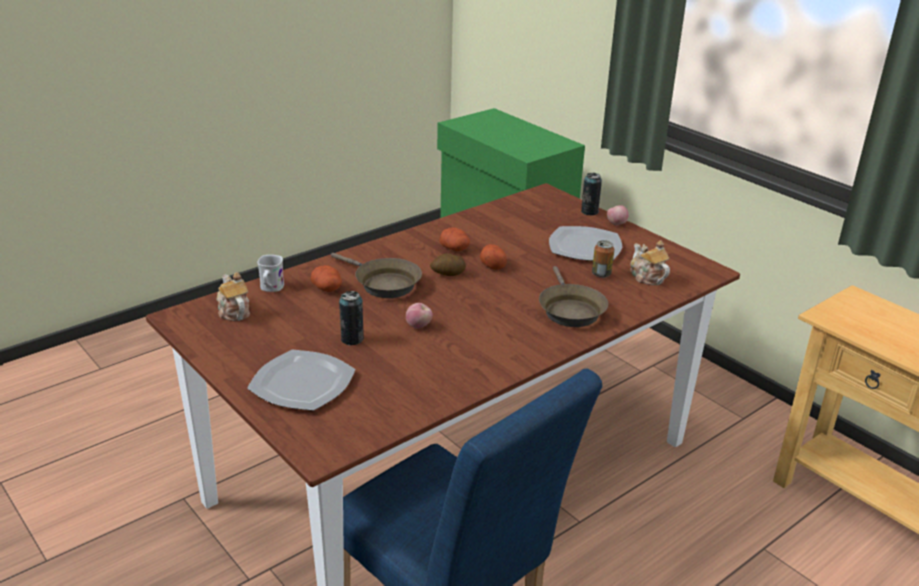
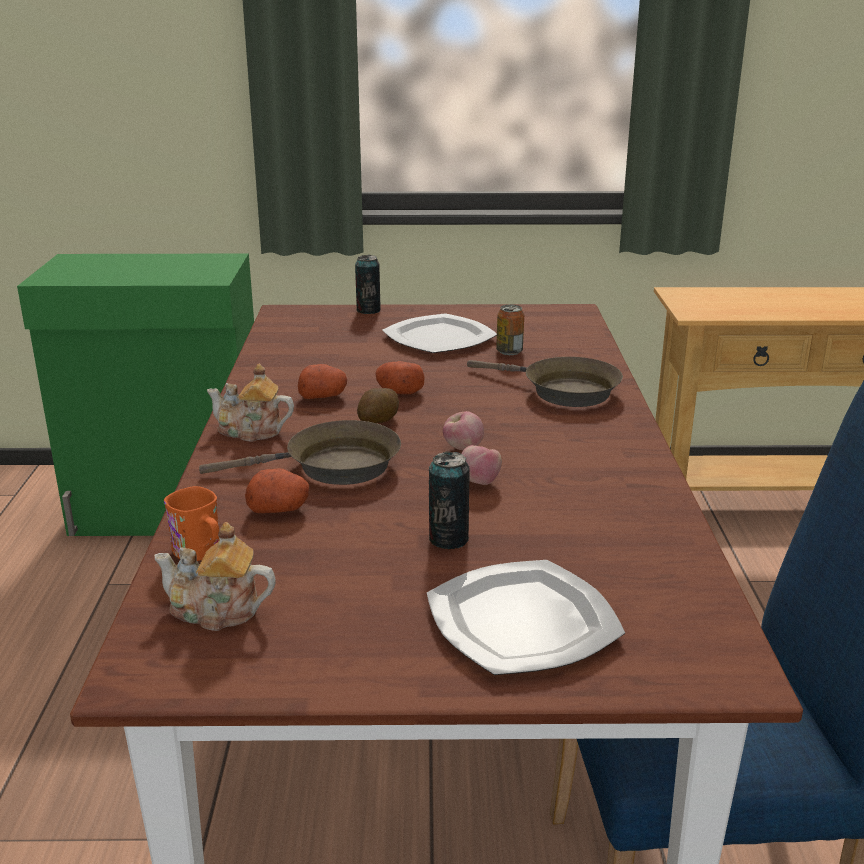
camera: 50 degrees left, 5 degrees down
(271, 288) = (201, 553): white mug -> orange mug
(616, 224) = (417, 310): apple -> apple (462, 448)
(647, 277) = (547, 337): teapot -> teapot (251, 431)

